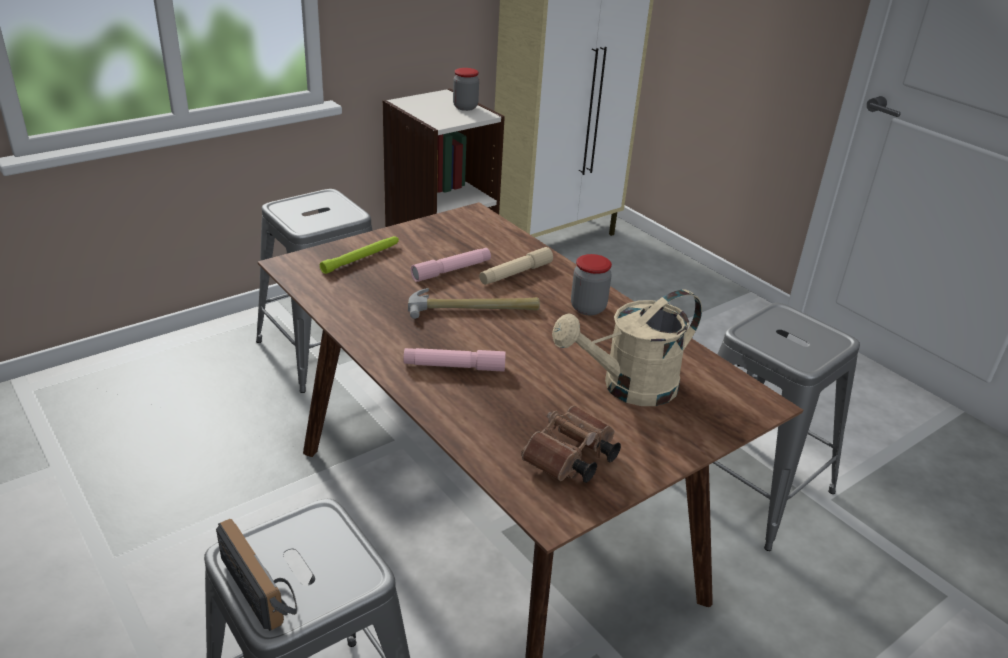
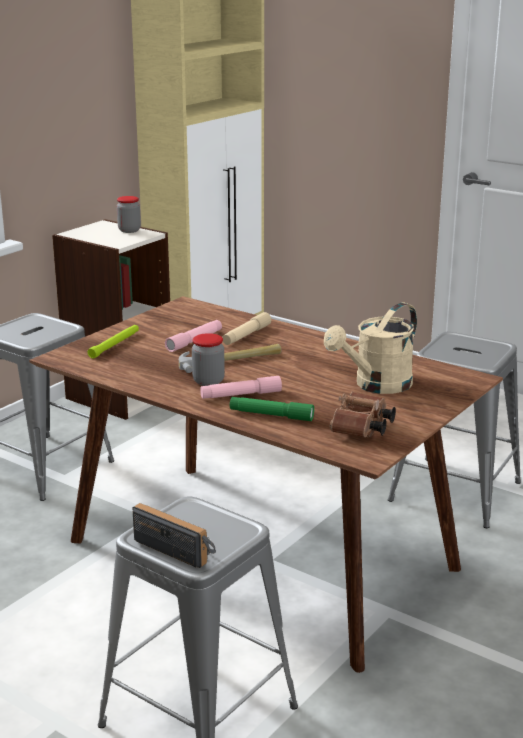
camera: 15 degrees left, 10 degrees down
(471, 409) = (271, 415): none -> green flashlight
(588, 308) = (316, 347): jar -> jar (208, 381)

